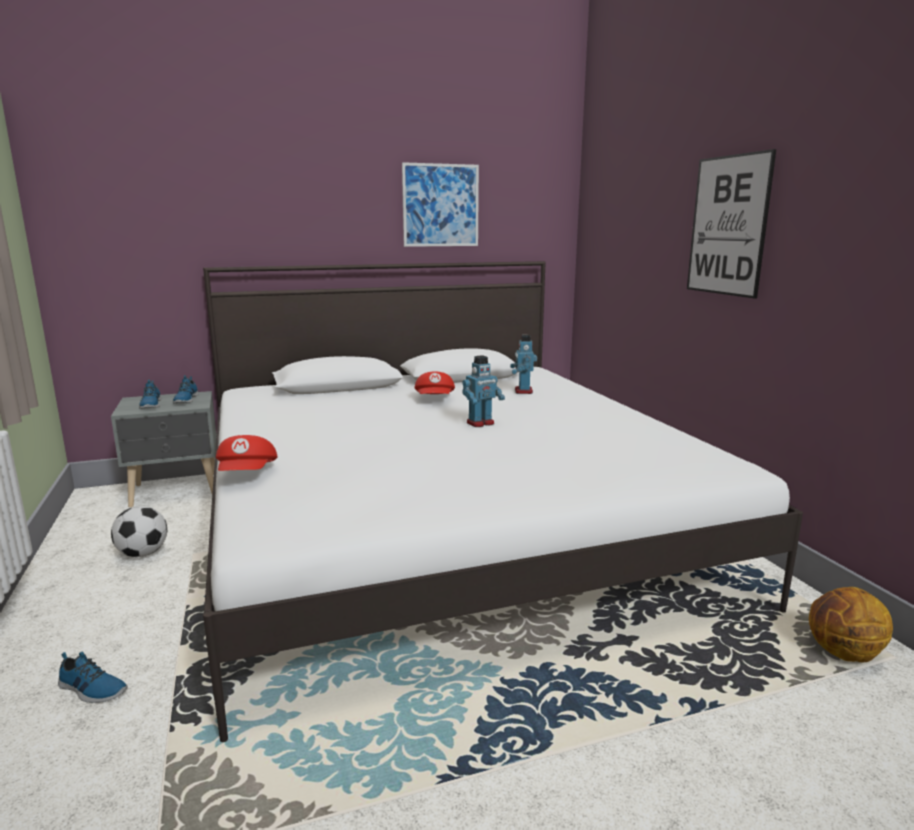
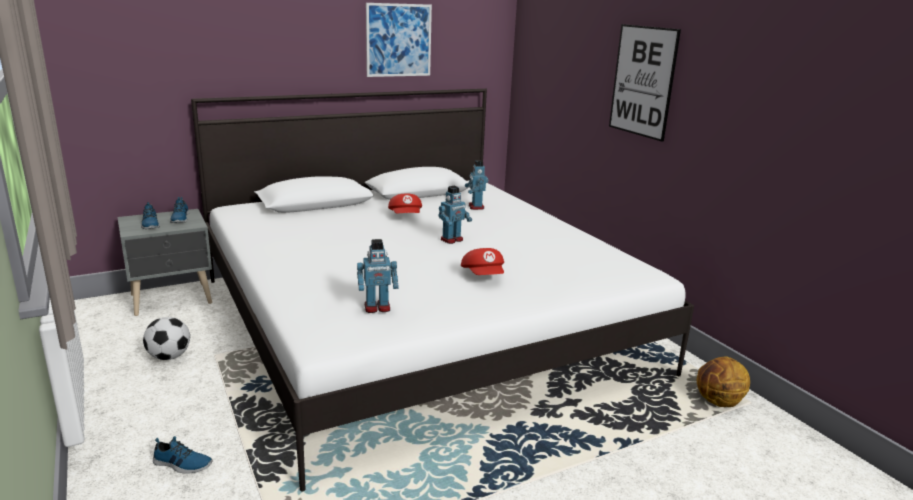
camera: 10 degrees left, 5 degrees up
(248, 474) = (285, 292): red cap -> red cap (483, 276)
(350, 495) = (377, 308): none -> toy robot

